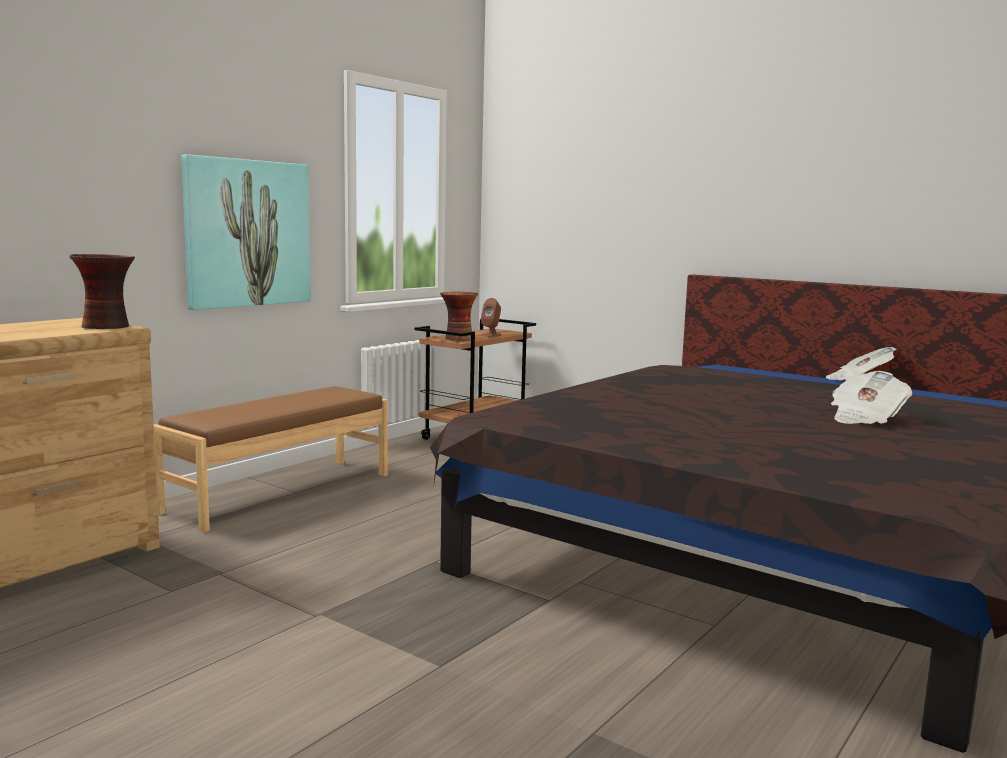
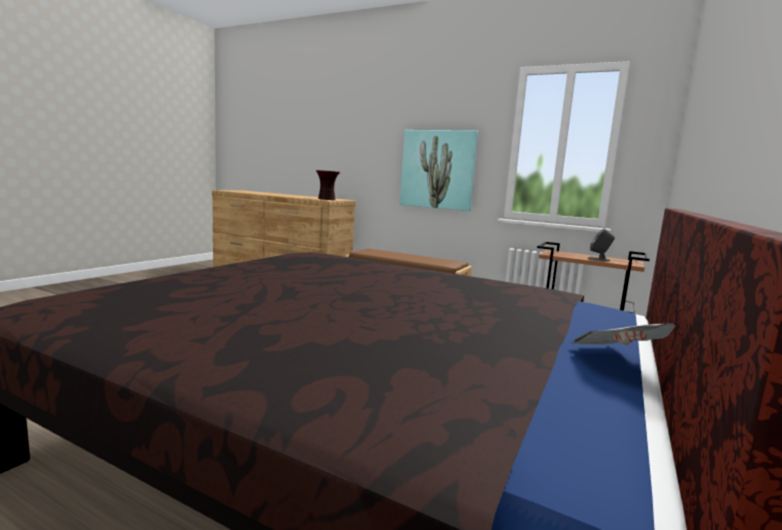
camera: 80 degrees right, 0 degrees up
(458, 338) = (560, 254): vase -> none
(491, 335) = (599, 259): brown speaker -> grey speaker
(865, 418) = (323, 320): newspaper -> none

